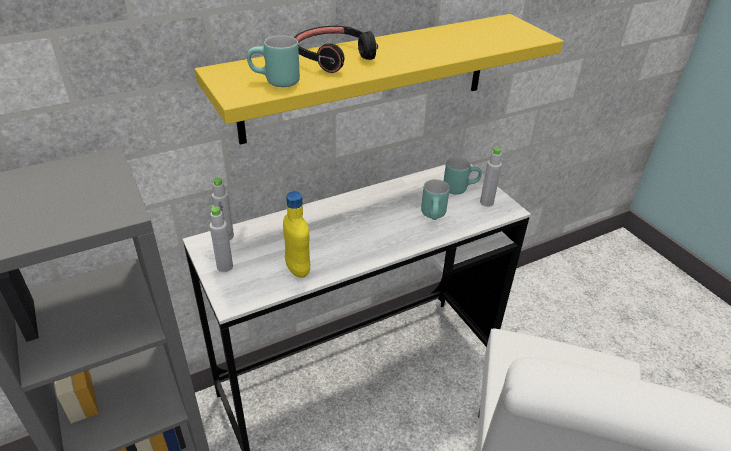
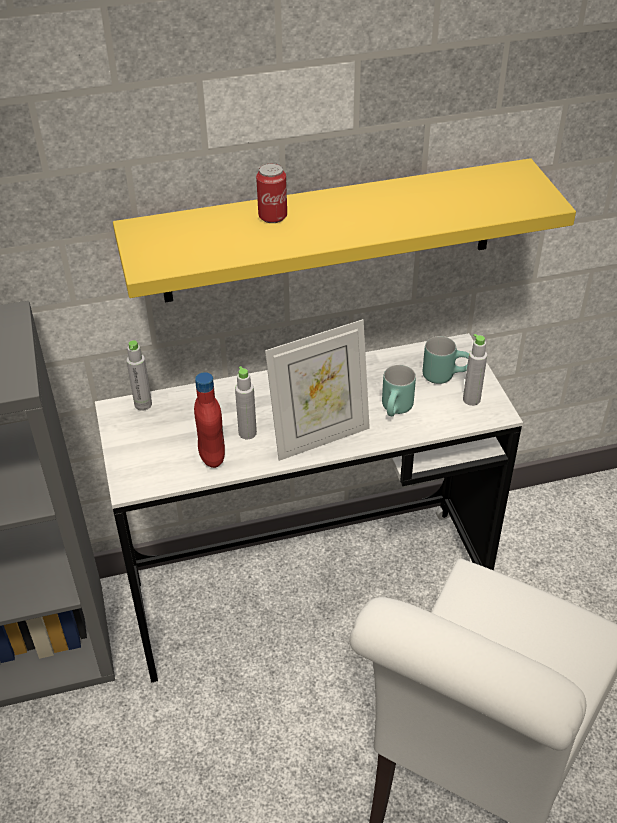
camera: 15 degrees right, 5 degrees up
(225, 267) = (132, 442): grey bottle -> grey bottle (247, 433)
(275, 82) = (192, 250): turquoise mug -> none
(298, 269) = (212, 456): yellow bottle -> red bottle
(333, 57) = (272, 217): black headphones -> can
(382, 243) = (320, 437): none -> picture frame

